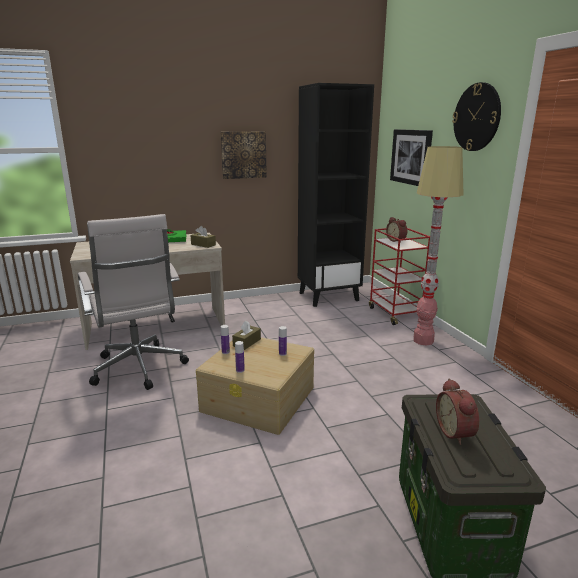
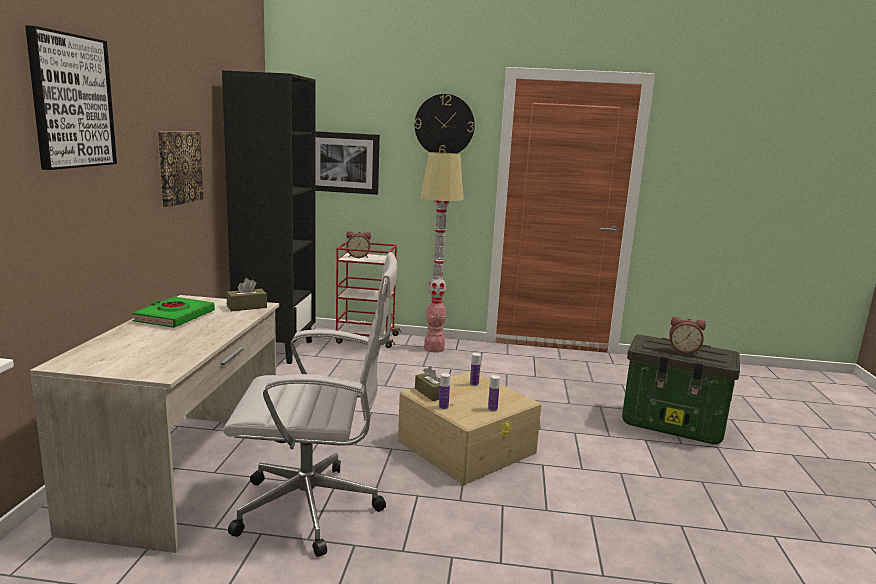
camera: 65 degrees left, 5 degrees down
(140, 115) = (71, 101): none -> picture

